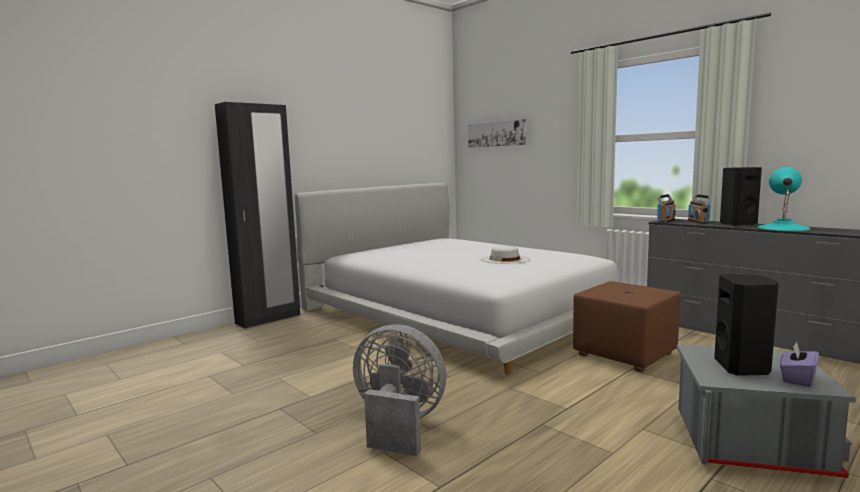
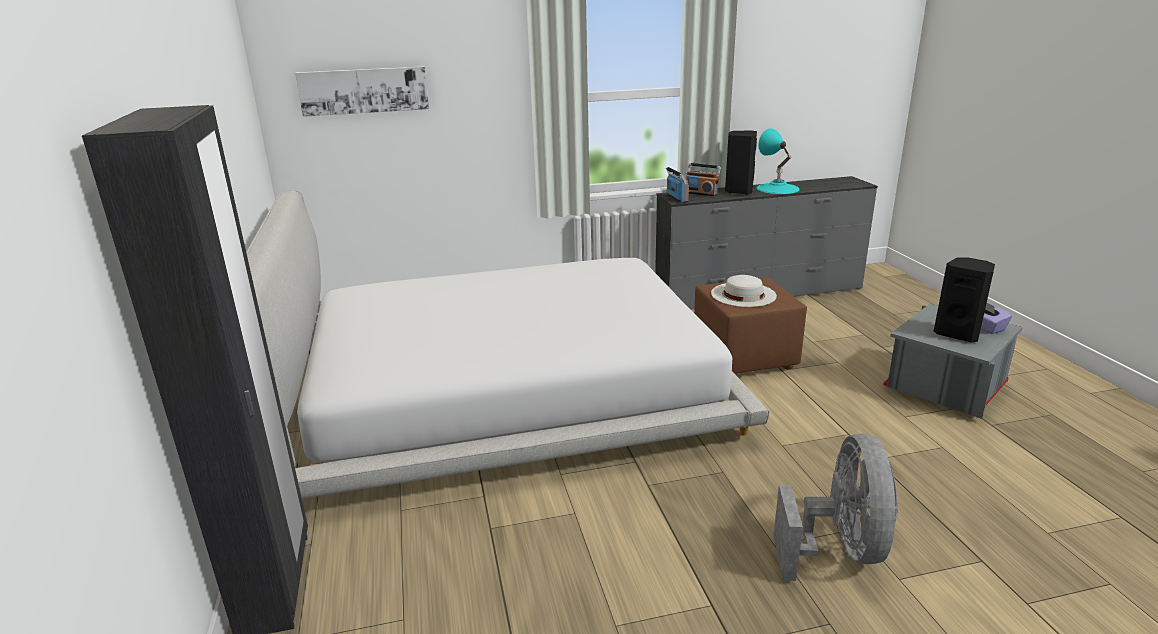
camera: 60 degrees left, 15 degrees up
(398, 425) = (839, 549): grey fan -> grey fan turned 135 degrees clockwise
(504, 259) = (583, 298): white hat -> white hat (743, 294)

